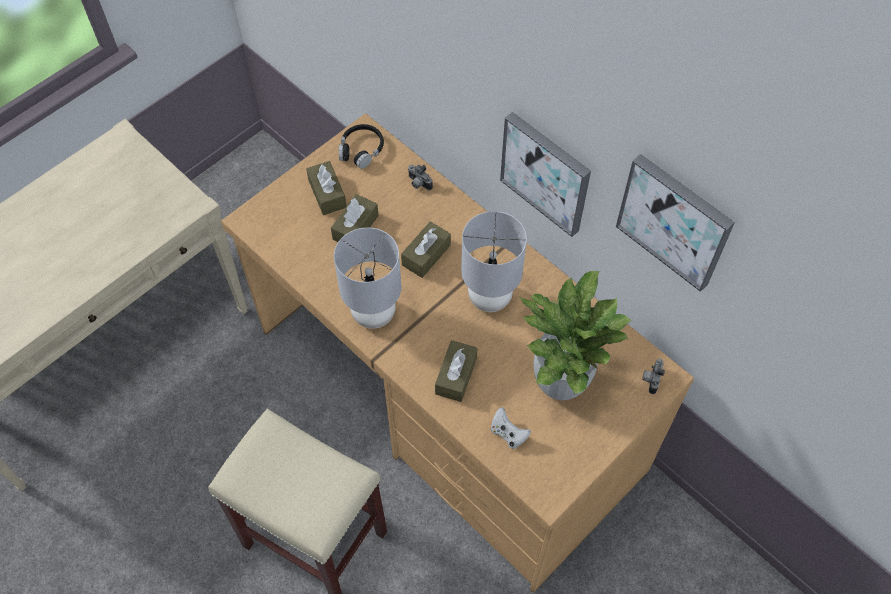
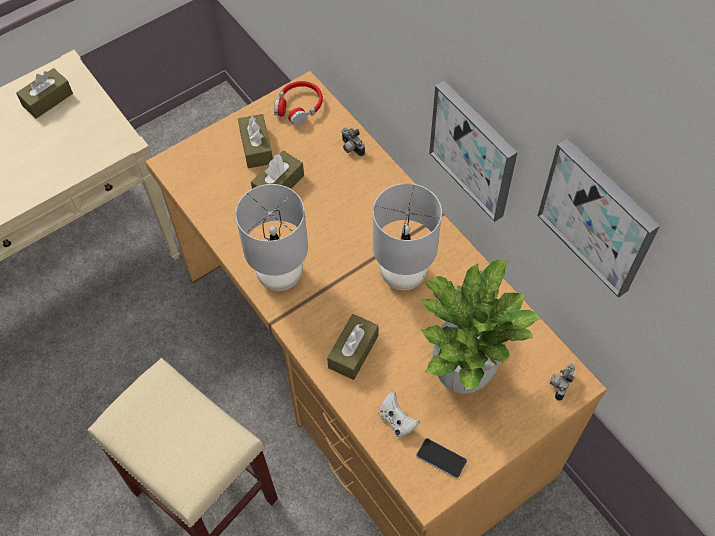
camera: 10 degrees right, 0 degrees up
(361, 150) = (299, 107): black headphones -> red headphones
(426, 255) = (345, 222): brown tissue box -> brown tissue box (47, 99)
(555, 462) = (441, 458): none -> phone

